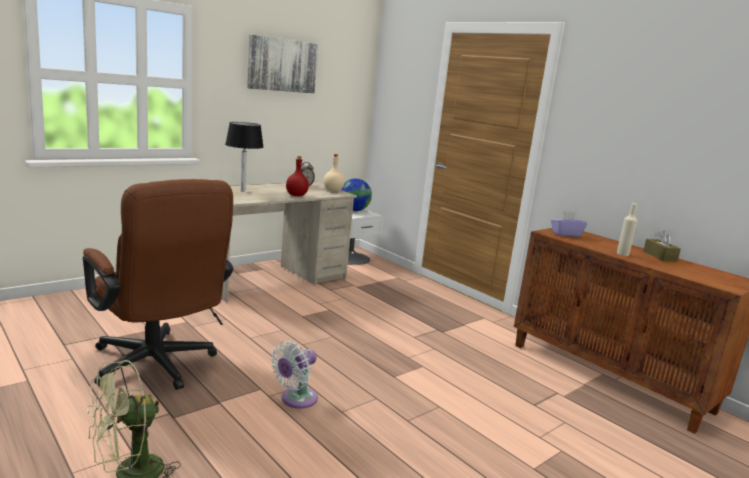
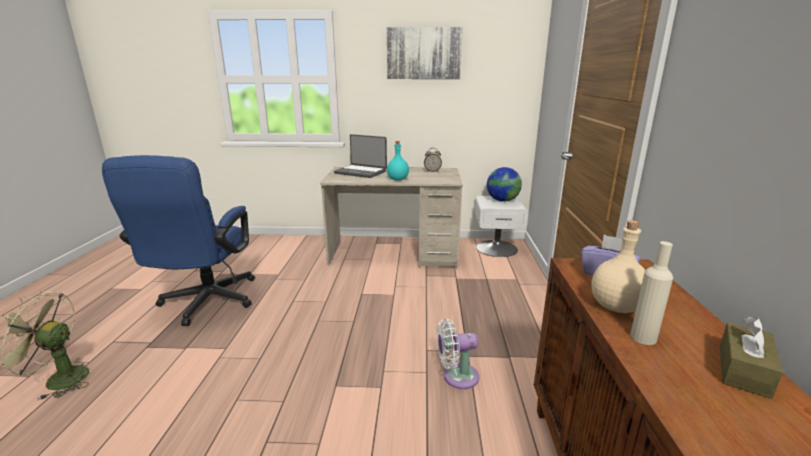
camera: 45 degrees right, 5 degrees up
(157, 367) = (205, 304): brown office chair -> blue office chair
(242, 191) = (361, 172): black table lamp -> laptop
(296, 195) = (397, 179): red bottle -> turquoise bottle
(296, 399) = (228, 370): white fan -> white fan (456, 377)
(332, 191) = (447, 177): beige bottle -> beige bottle (614, 306)

